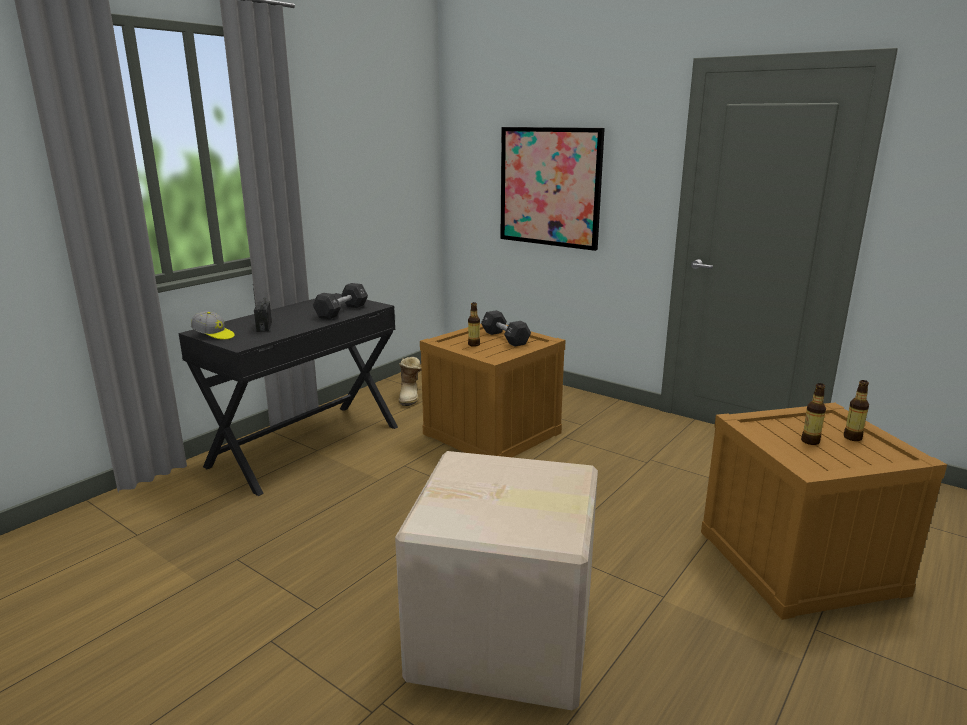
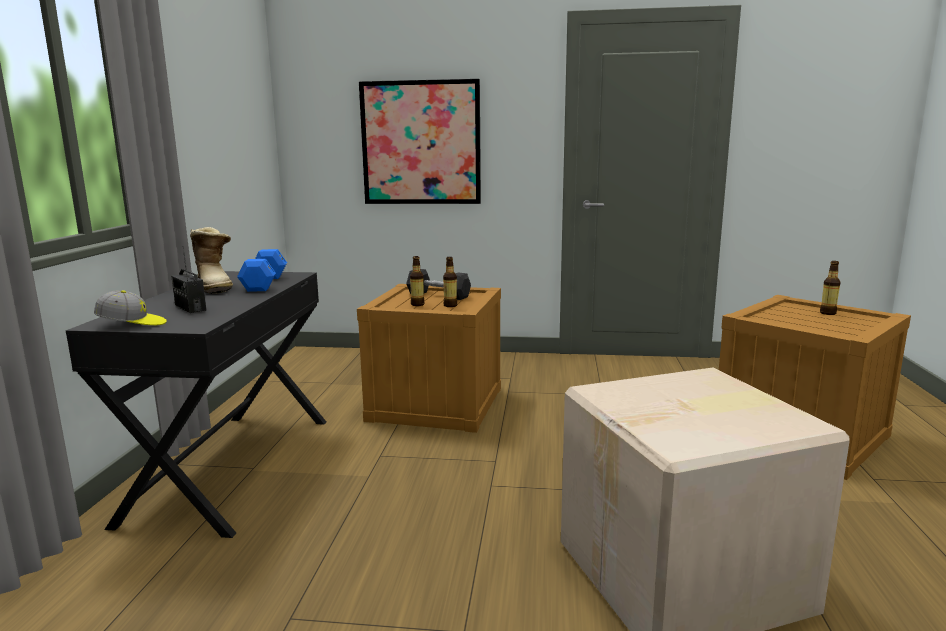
camera: 30 degrees left, 5 degrees down
(341, 311) = (264, 283): black dumbbell -> blue dumbbell
(410, 397) = (305, 391): boot -> boot (215, 286)
(810, 441) = (810, 320): bottle -> bottle (450, 305)

